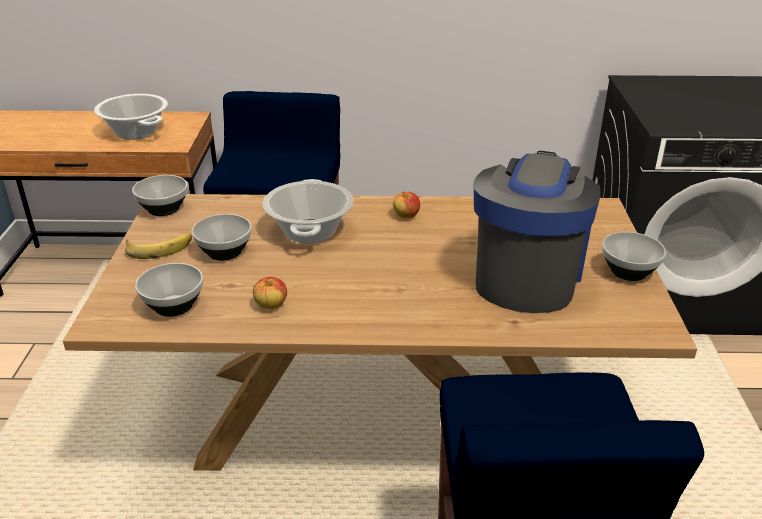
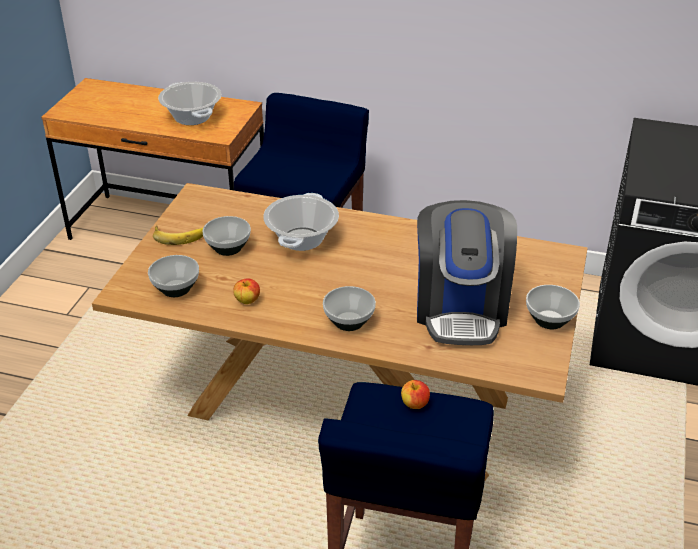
camera: 15 degrees right, 5 degrees up
(164, 209) = (193, 200): bowl -> bowl (349, 321)
(406, 216) = (387, 237): apple -> apple (414, 404)
(527, 275) = (461, 308): coffee machine -> coffee machine turned 150 degrees clockwise

